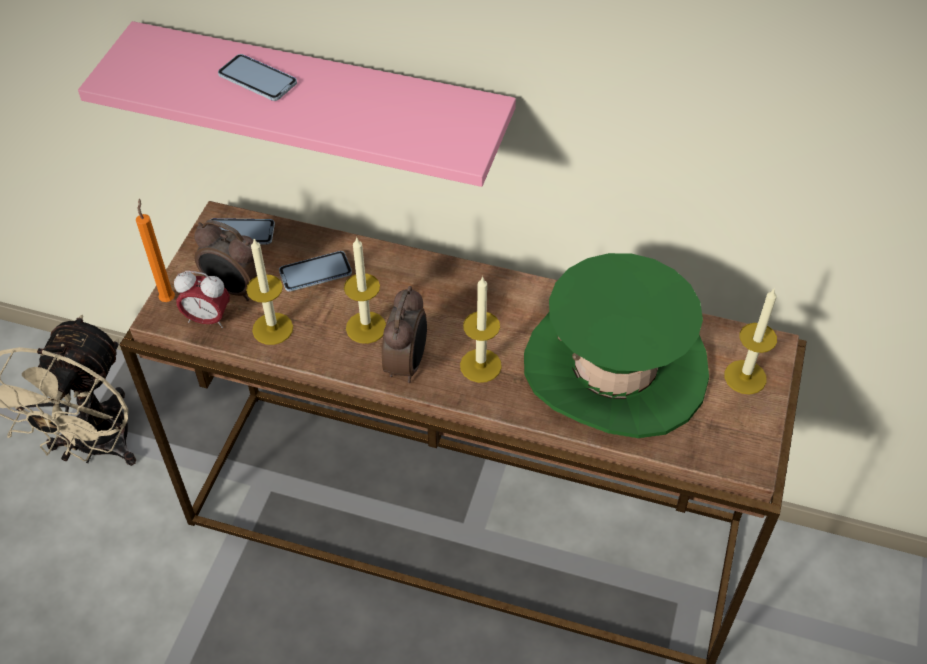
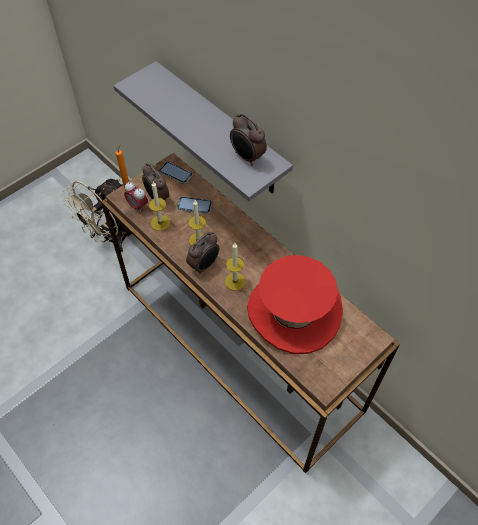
camera: 30 degrees right, 5 degrees up
(257, 79) = (187, 109): phone -> none
(323, 104) = (220, 130): pink shelf -> grey shelf
(429, 115) = (247, 157): none -> alarm clock
(615, 367) = (294, 311): green hat -> red hat
(745, 377) = (352, 346): candle -> none

